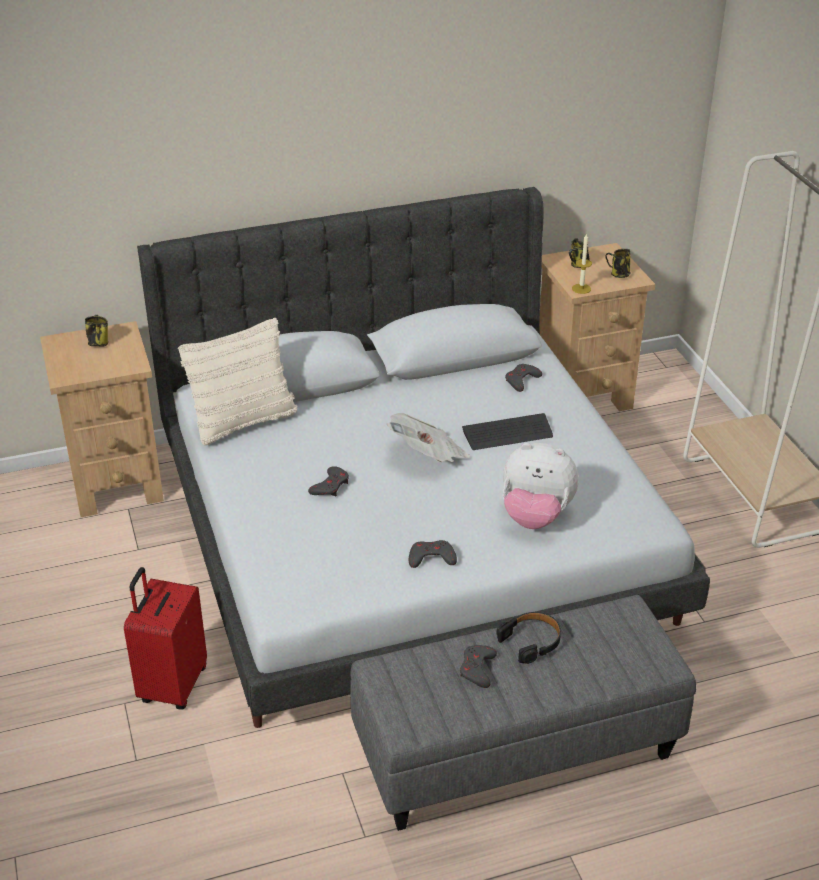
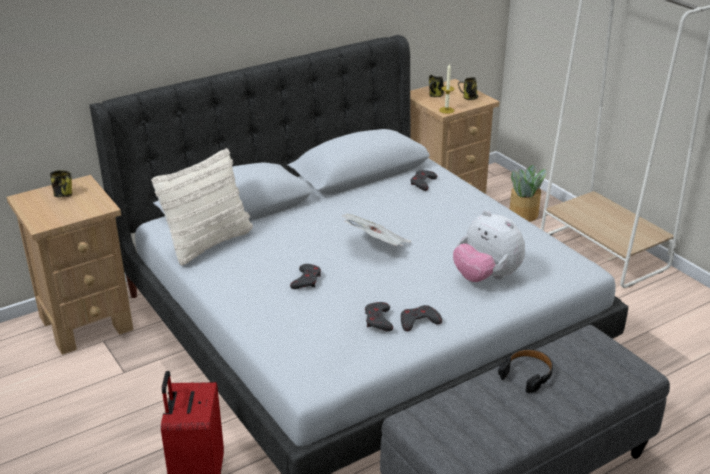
camera: 15 degrees left, 5 degrees down
(477, 669) = (495, 404): grey game controller -> grey game controller (378, 320)
(507, 433) = (432, 221): keyboard -> none
(535, 516) = (486, 277): plush toy -> plush toy turned 45 degrees clockwise
(678, 428) = (524, 215): none -> potted plant

